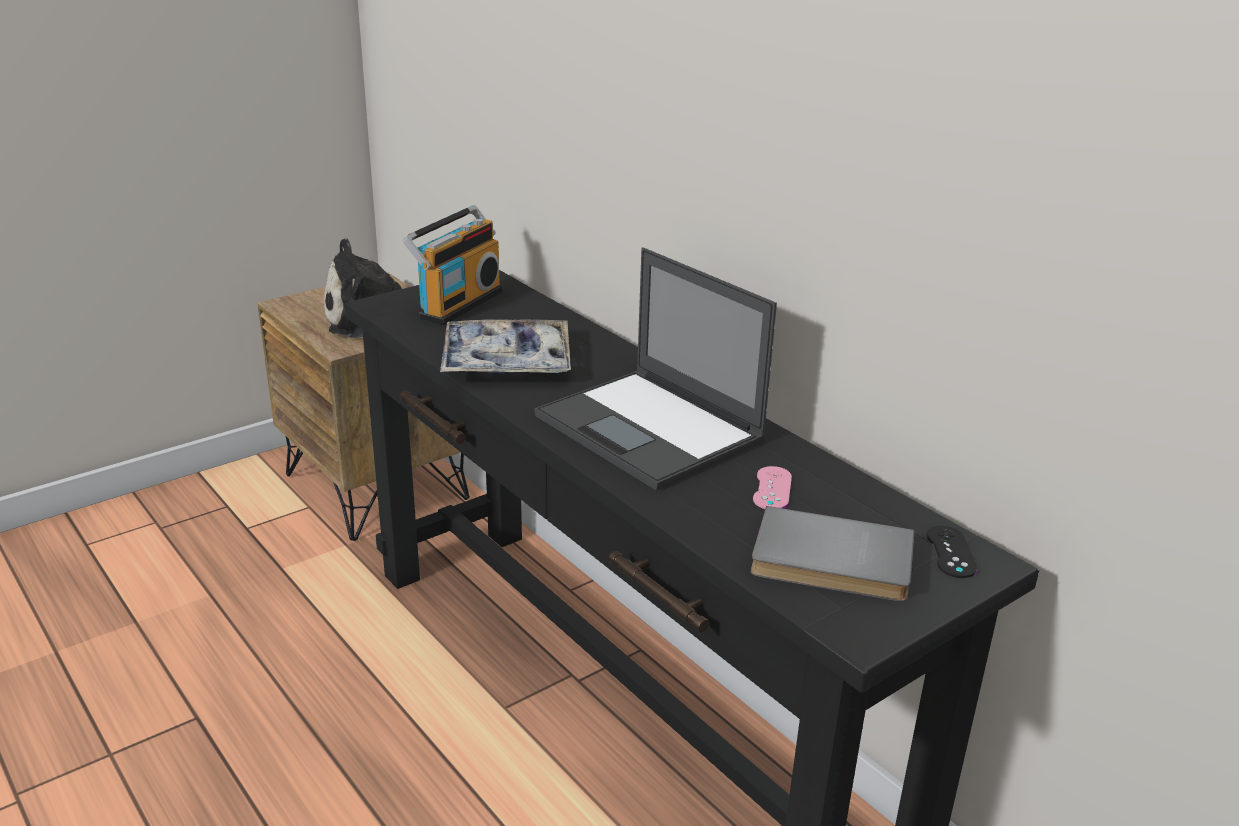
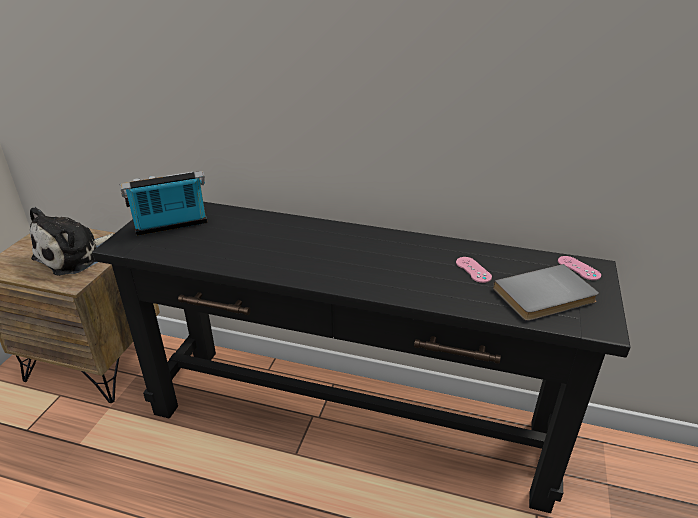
camera: 35 degrees left, 5 degrees up
(457, 304) = (171, 226): radio -> radio turned 105 degrees counterclockwise
(506, 361) = (249, 252): tray -> none
(651, 429) = (378, 261): laptop -> none
(951, 552) = (578, 268): black game controller -> pink game controller

